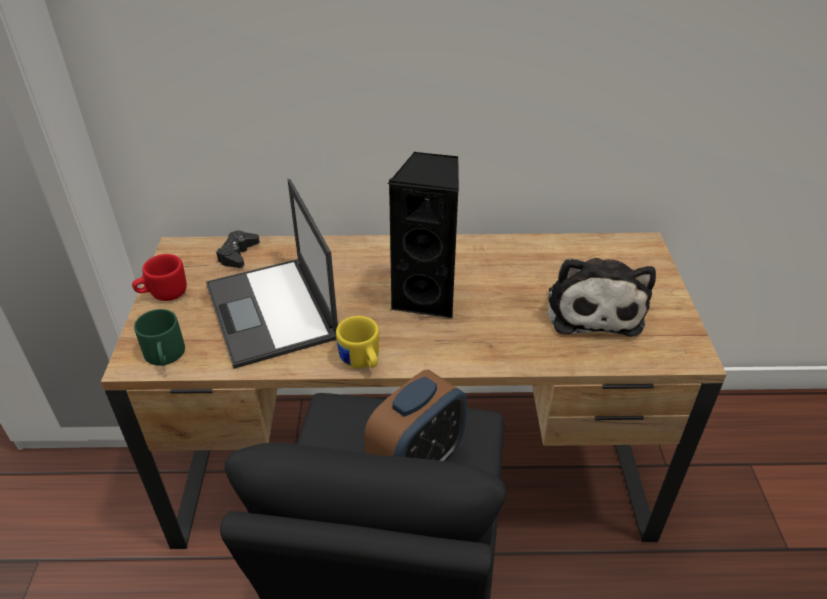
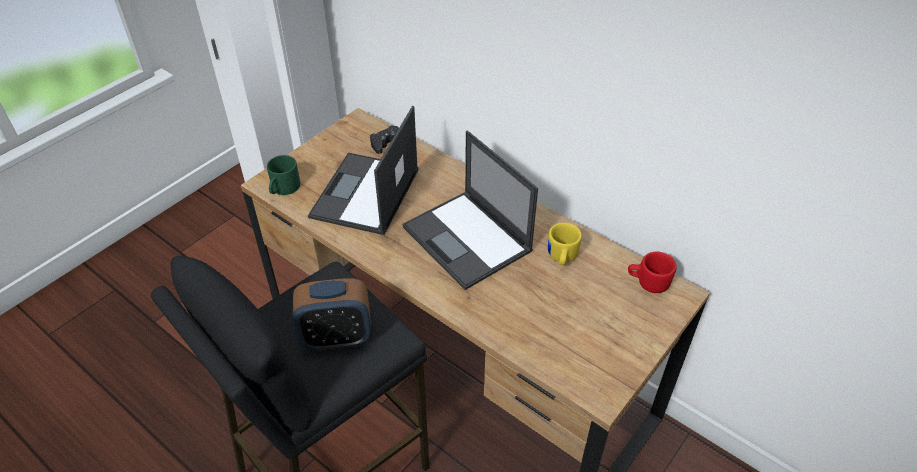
camera: 40 degrees right, 5 degrees up
(163, 294) = (320, 148): red mug -> red mug (647, 282)
(361, 362) = (379, 258): yellow mug -> yellow mug (561, 258)
(427, 297) = (468, 240): black speaker -> laptop
(593, 308) = (573, 316): plush toy -> none

